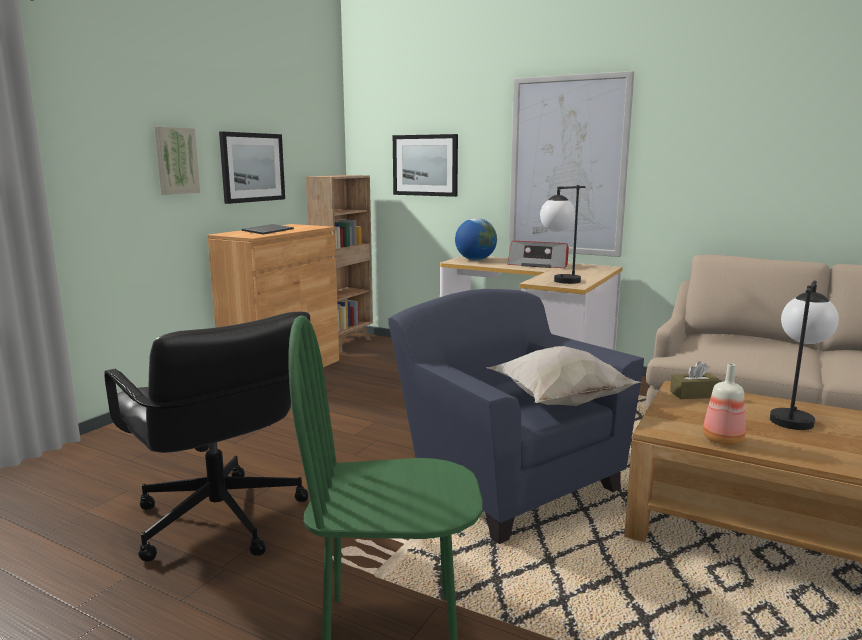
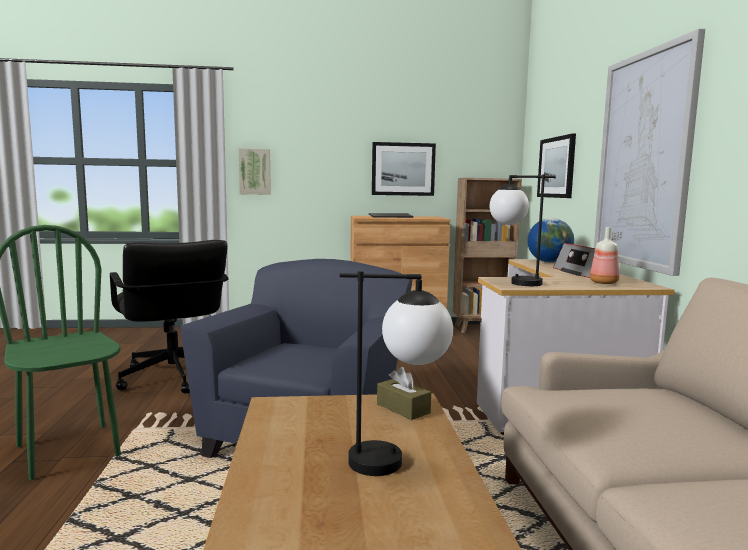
camera: 55 degrees right, 5 degrees down
(175, 161) = (331, 162): picture -> picture (255, 171)
(219, 520) = (173, 377): black office chair -> black office chair turned 45 degrees counterclockwise
(558, 402) = (303, 367): white pillow -> none
(722, 439) = (272, 431): bottle -> bottle (604, 282)

